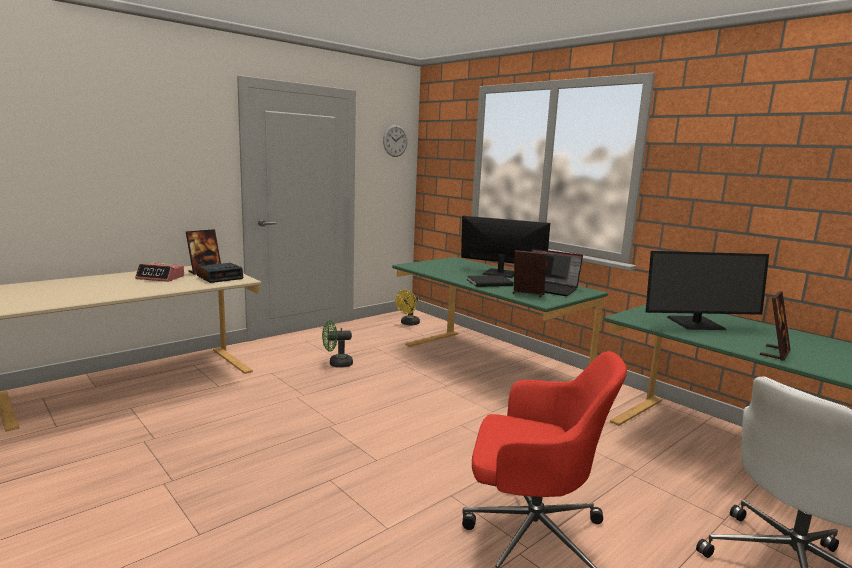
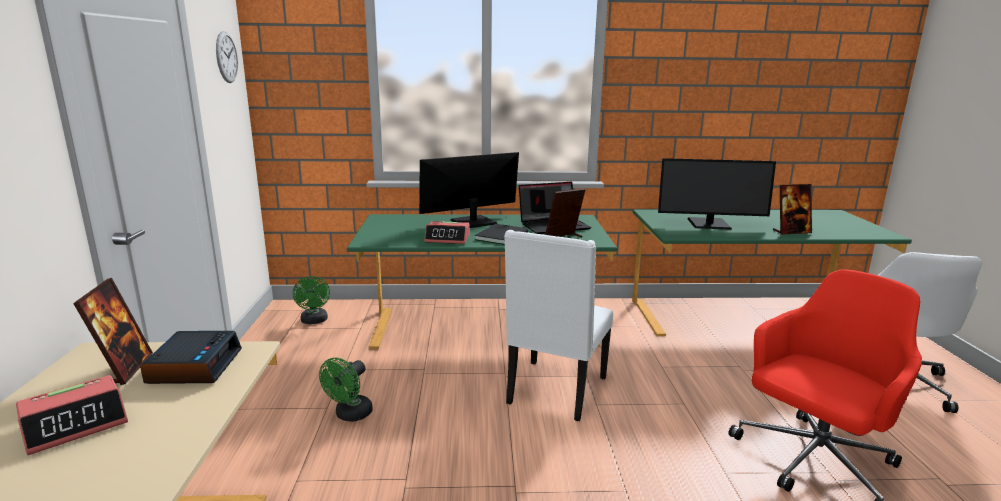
camera: 50 degrees left, 5 degrees up
(408, 323) = (314, 321): yellow fan -> green fan
(453, 275) = (448, 239): none -> alarm clock
(453, 407) = (555, 391): none -> white chair
(696, 324) = (709, 224): monitor -> monitor turned 60 degrees clockwise
(775, 353) = (791, 232): picture frame -> picture frame turned 90 degrees clockwise

